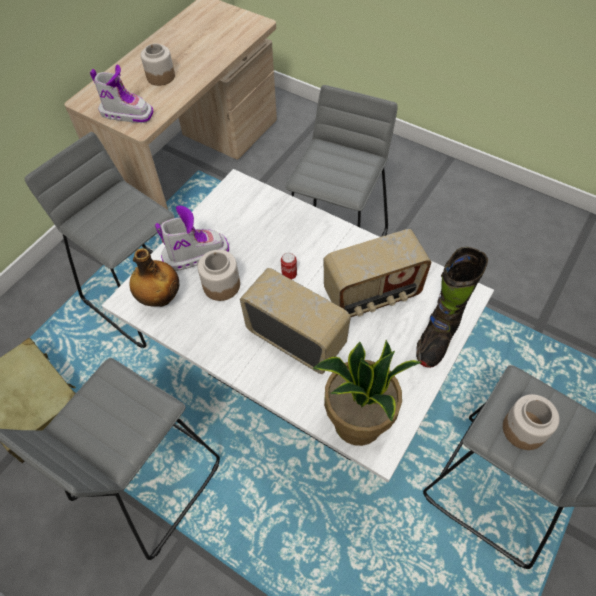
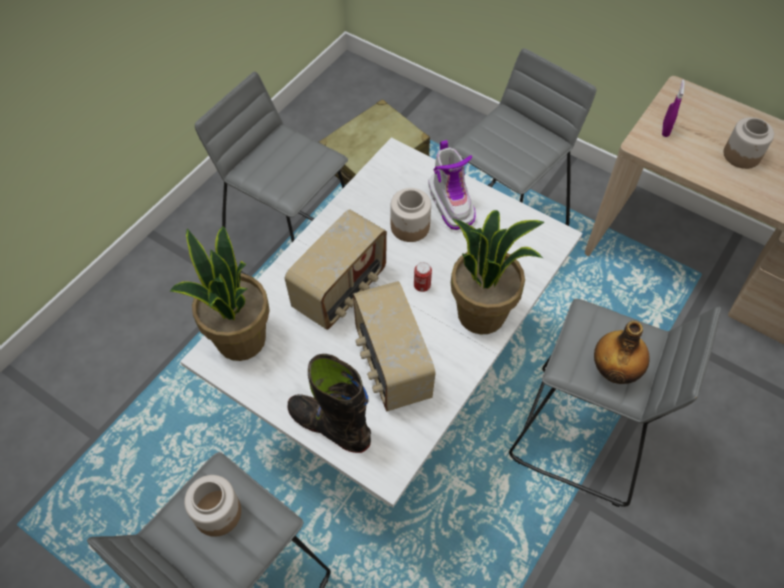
camera: 90 degrees right, 0 degrees up
(127, 113) = (665, 130): boot -> purple spray bottle
(160, 297) = (397, 179): bottle -> bottle (614, 371)
(315, 233) = (482, 313): none -> potted plant

